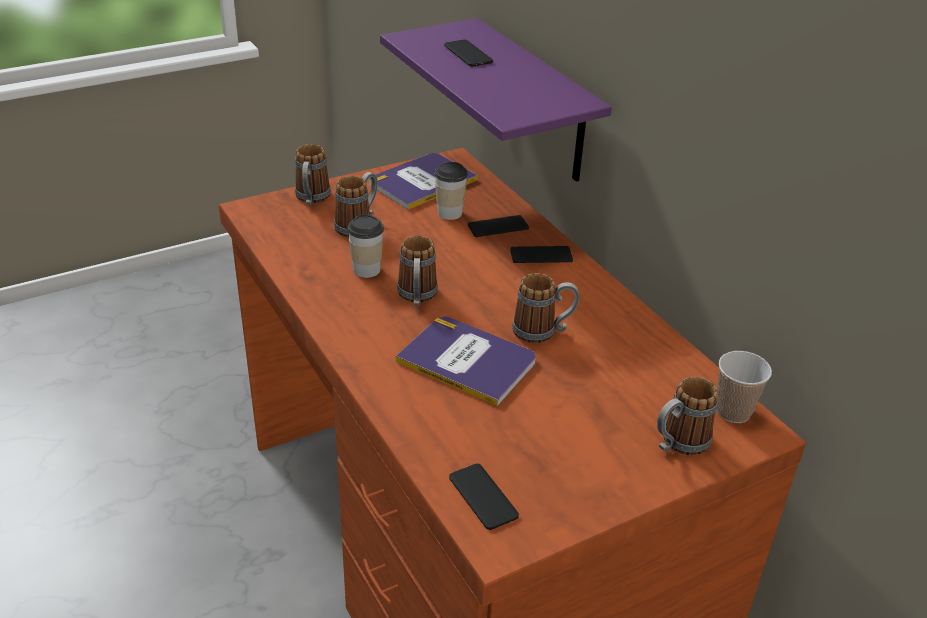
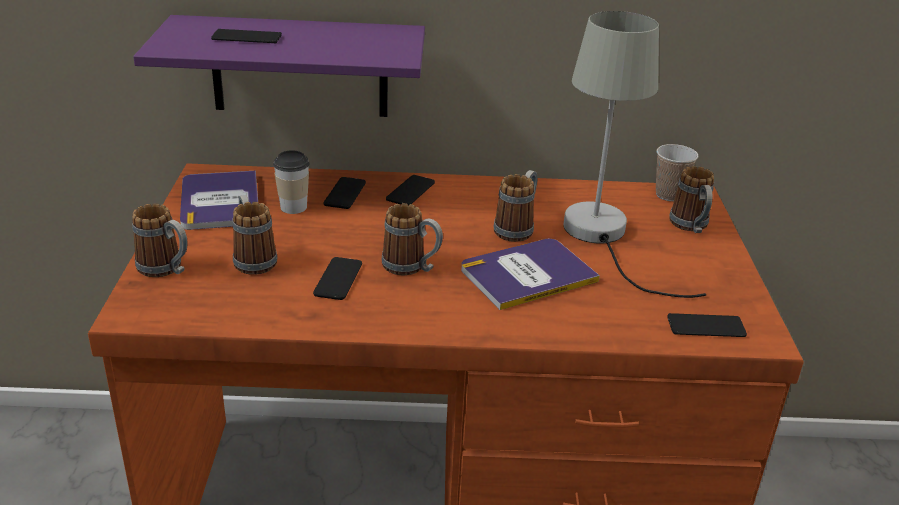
camera: 60 degrees left, 5 degrees down
(366, 270) = (338, 279): cup -> phone
(585, 388) = (603, 237): none -> grey table lamp

